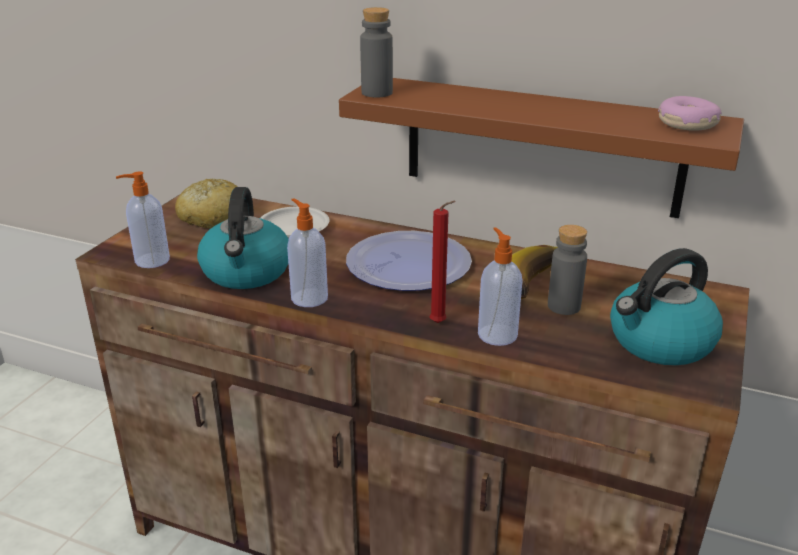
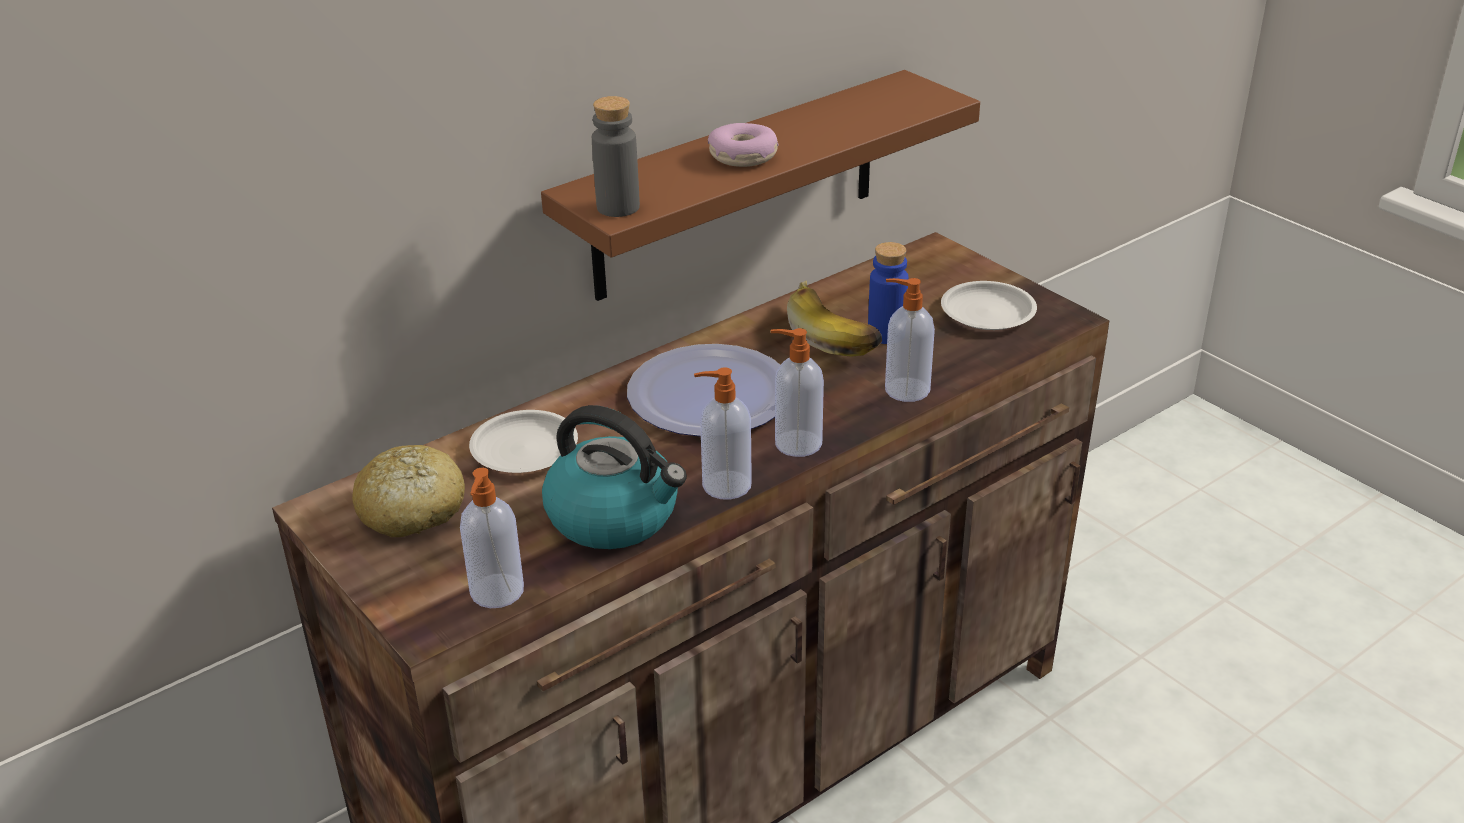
camera: 60 degrees left, 5 degrees up
(381, 309) = (796, 443): none -> soap dispenser
(440, 324) = (858, 416): red candle -> none
(564, 306) = (886, 334): grey bottle -> blue bottle
(660, 342) = (988, 312): kettle -> white plate
(687, 124) = (898, 96): donut -> donut (743, 156)

